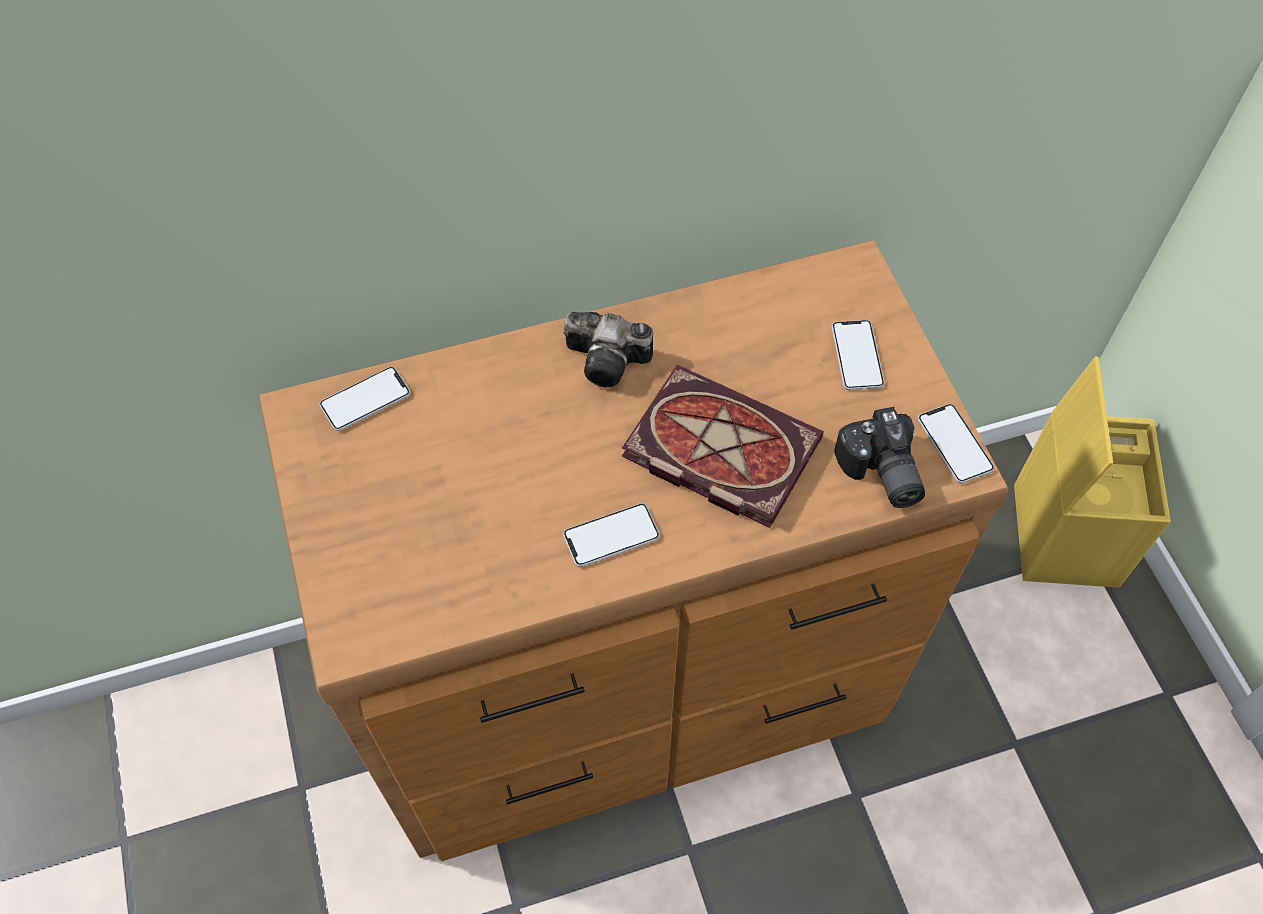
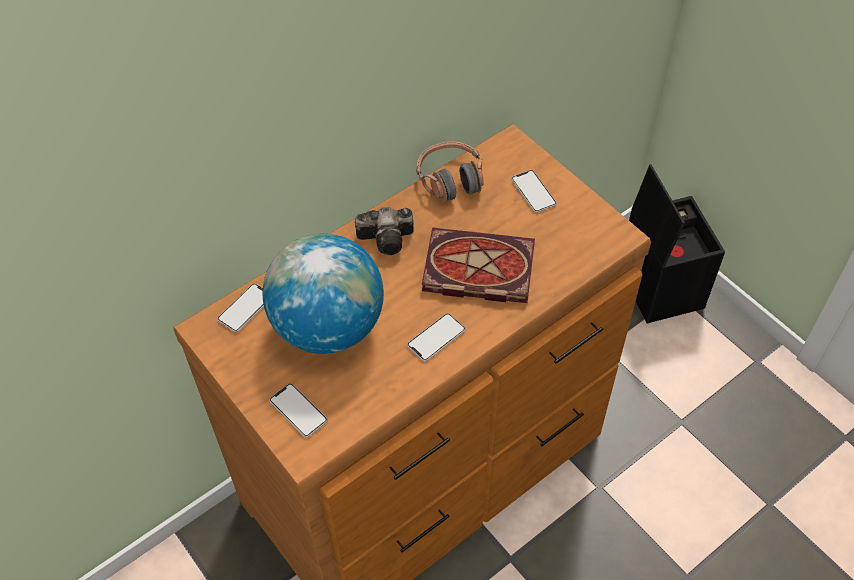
camera: 20 degrees left, 5 degrees down
(466, 466) = (328, 327): none -> globe
(741, 298) = (451, 179): none -> headphones
(879, 474) = (576, 253): camera -> none
(954, 444) = (610, 224): phone -> phone (298, 411)
(1062, 532) = (658, 287): yellow storage box -> black storage box

